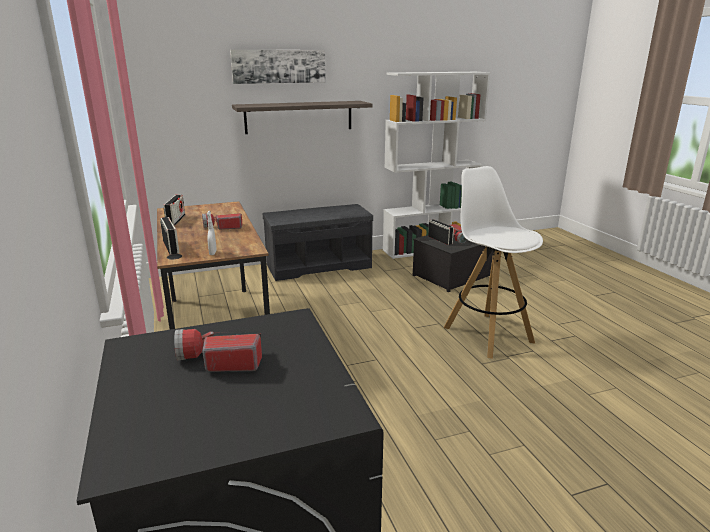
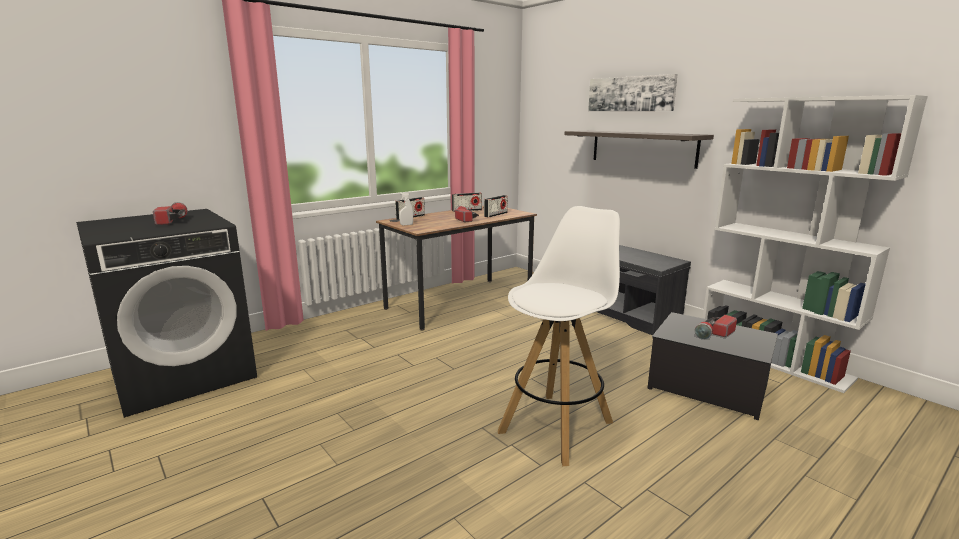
camera: 70 degrees right, 5 degrees down
(440, 240) = (690, 325): radio -> radio (495, 215)

